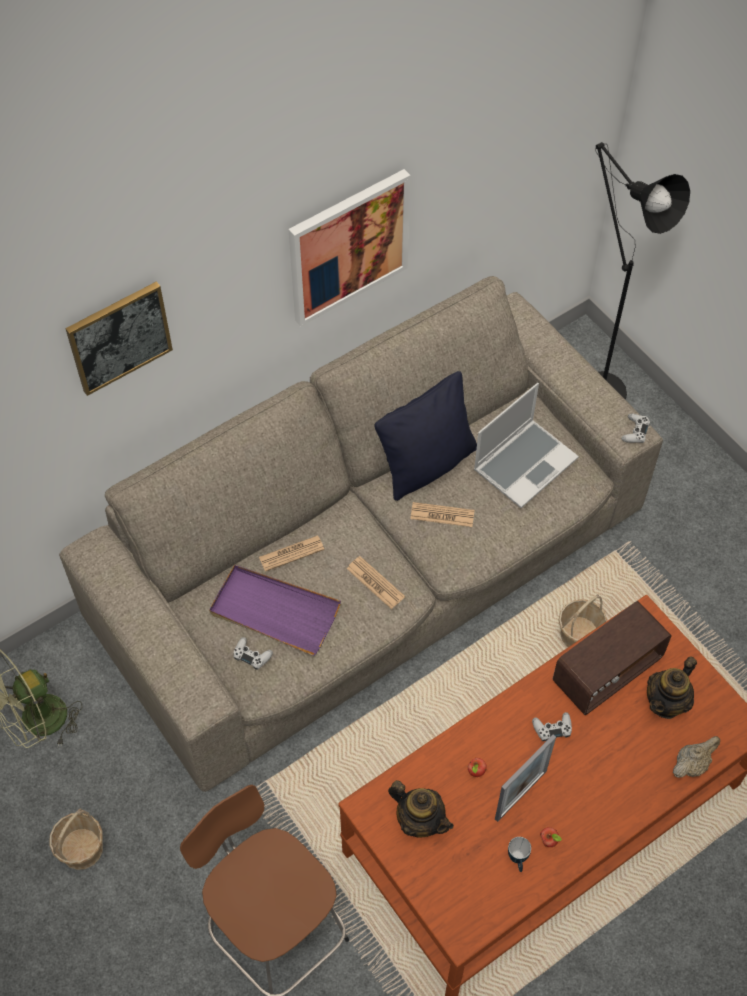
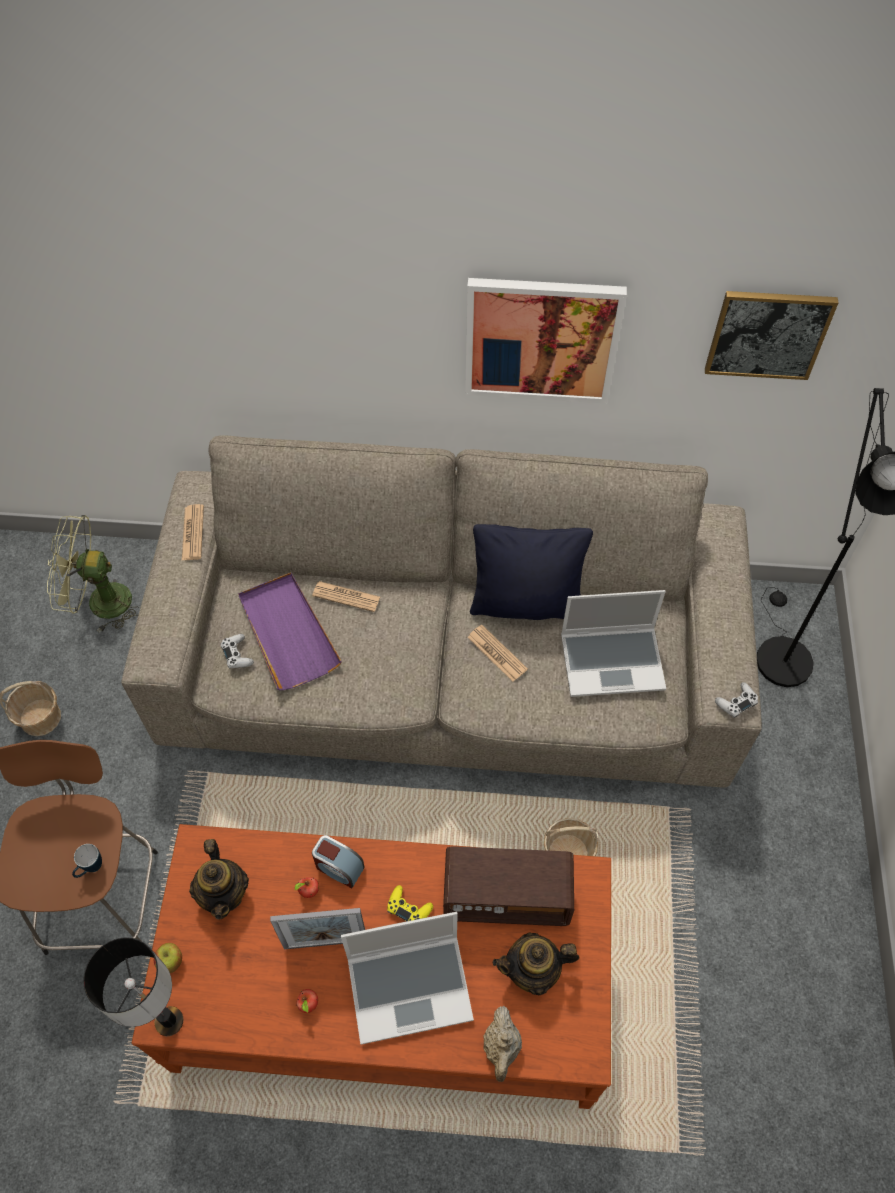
camera: 40 degrees right, 0 degrees up
(119, 337) = (255, 288): picture -> picture (768, 334)
(375, 583) = (388, 669): newspaper -> newspaper (193, 533)
(429, 894) = (170, 961): none -> apple
(469, 930) = (170, 1021): none -> table lamp
(480, 740) = (338, 867): none -> alarm clock
(518, 861) = (266, 998): mug -> mug (91, 869)
(552, 728) = (408, 908): white game controller -> yellow game controller
(601, 775) = (411, 986): none -> laptop
(691, 764) = (501, 1047): beige teapot -> beige teapot turned 90 degrees clockwise

